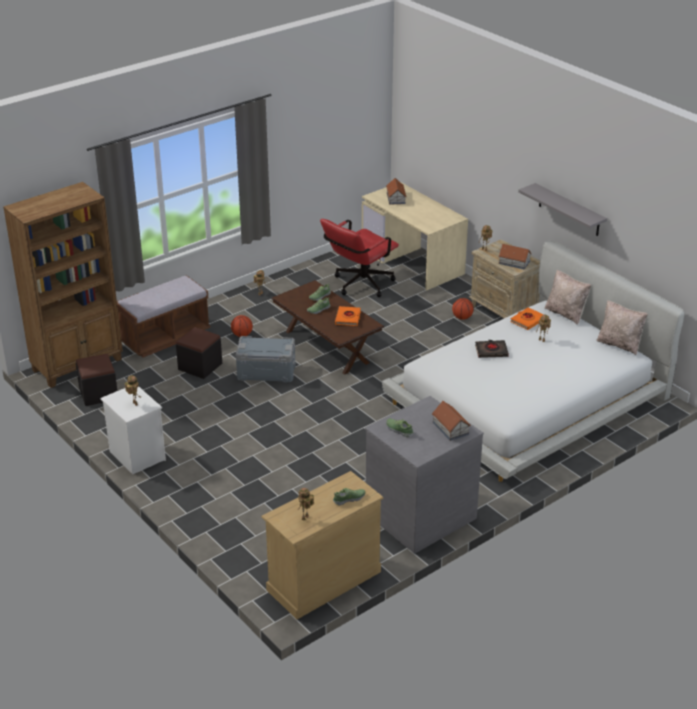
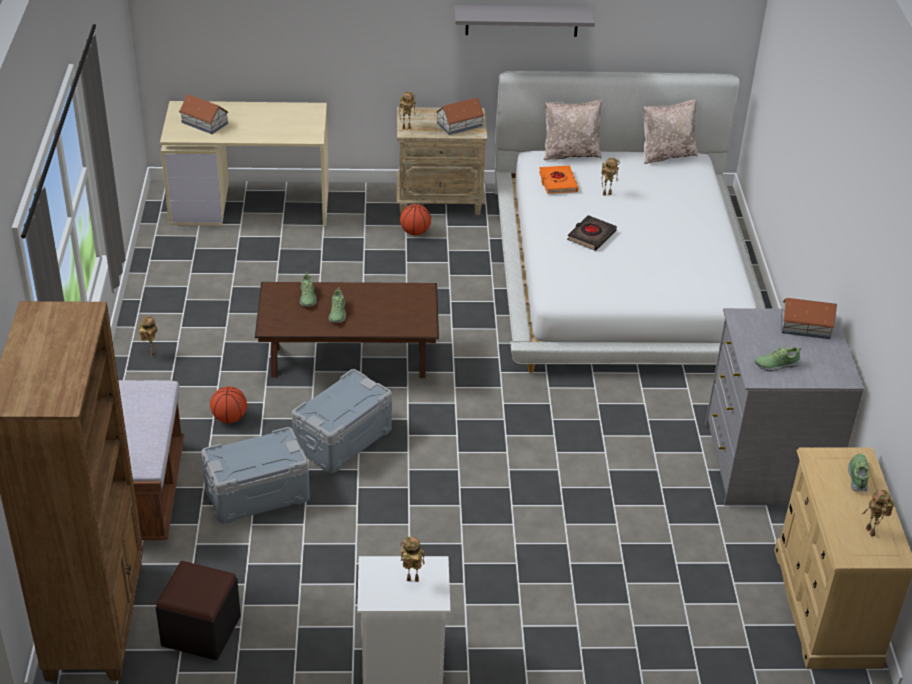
camera: 55 degrees left, 5 degrees up
(200, 366) = (257, 493): black ottoman -> grey storage box
(348, 318) = (386, 300): orange book -> none
(359, 285) = (245, 267): red office chair -> none

